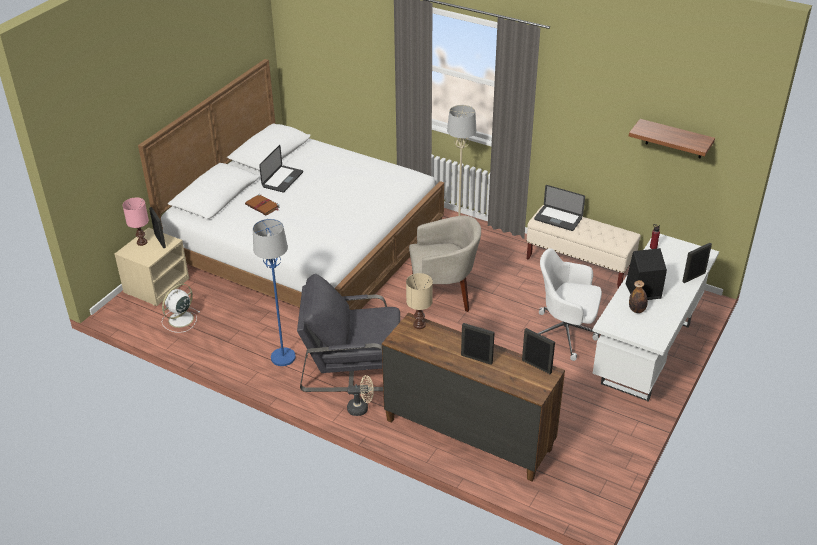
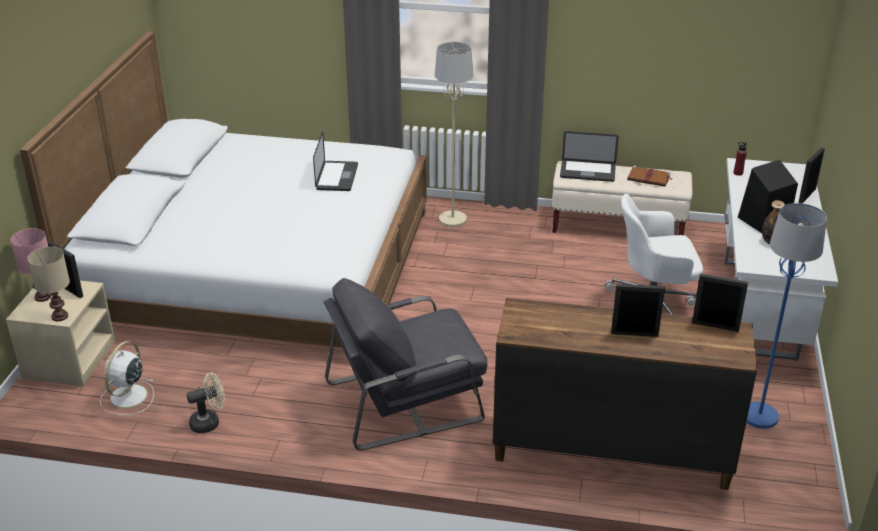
camera: 20 degrees left, 5 degrees down
(263, 206) = (208, 217): brown book -> brown book (649, 178)
(282, 179) = (217, 182): laptop -> laptop (337, 177)
(283, 357) = (305, 413): blue floor lamp -> blue floor lamp (759, 416)
(361, 408) = (451, 453): beige fan -> beige fan (209, 422)
(419, 325) = (531, 309): beige table lamp -> beige table lamp (60, 317)
(443, 295) = (476, 292): beige armchair -> none
(674, 139) = (733, 37): shelf -> none

